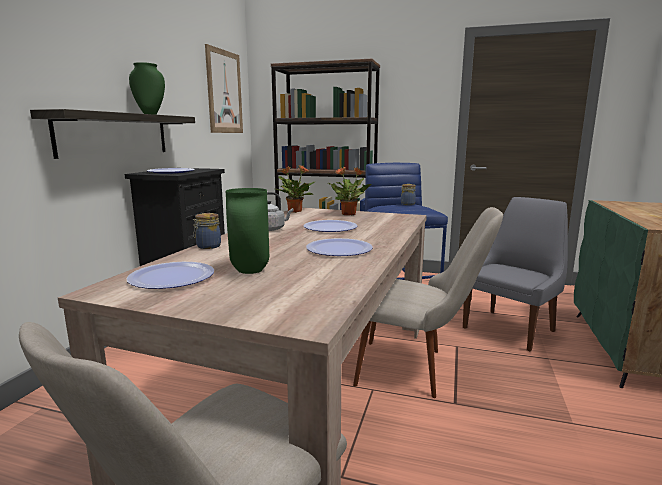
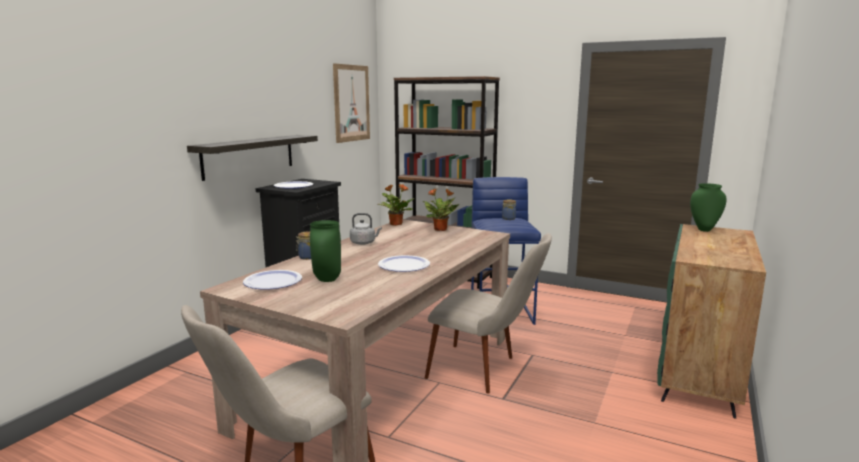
camera: 10 degrees right, 0 degrees up
(149, 114) = (278, 138): green vase -> green vase (704, 230)
(330, 227) = (413, 243): plate -> none
(510, 328) = (594, 343): grey chair -> none

